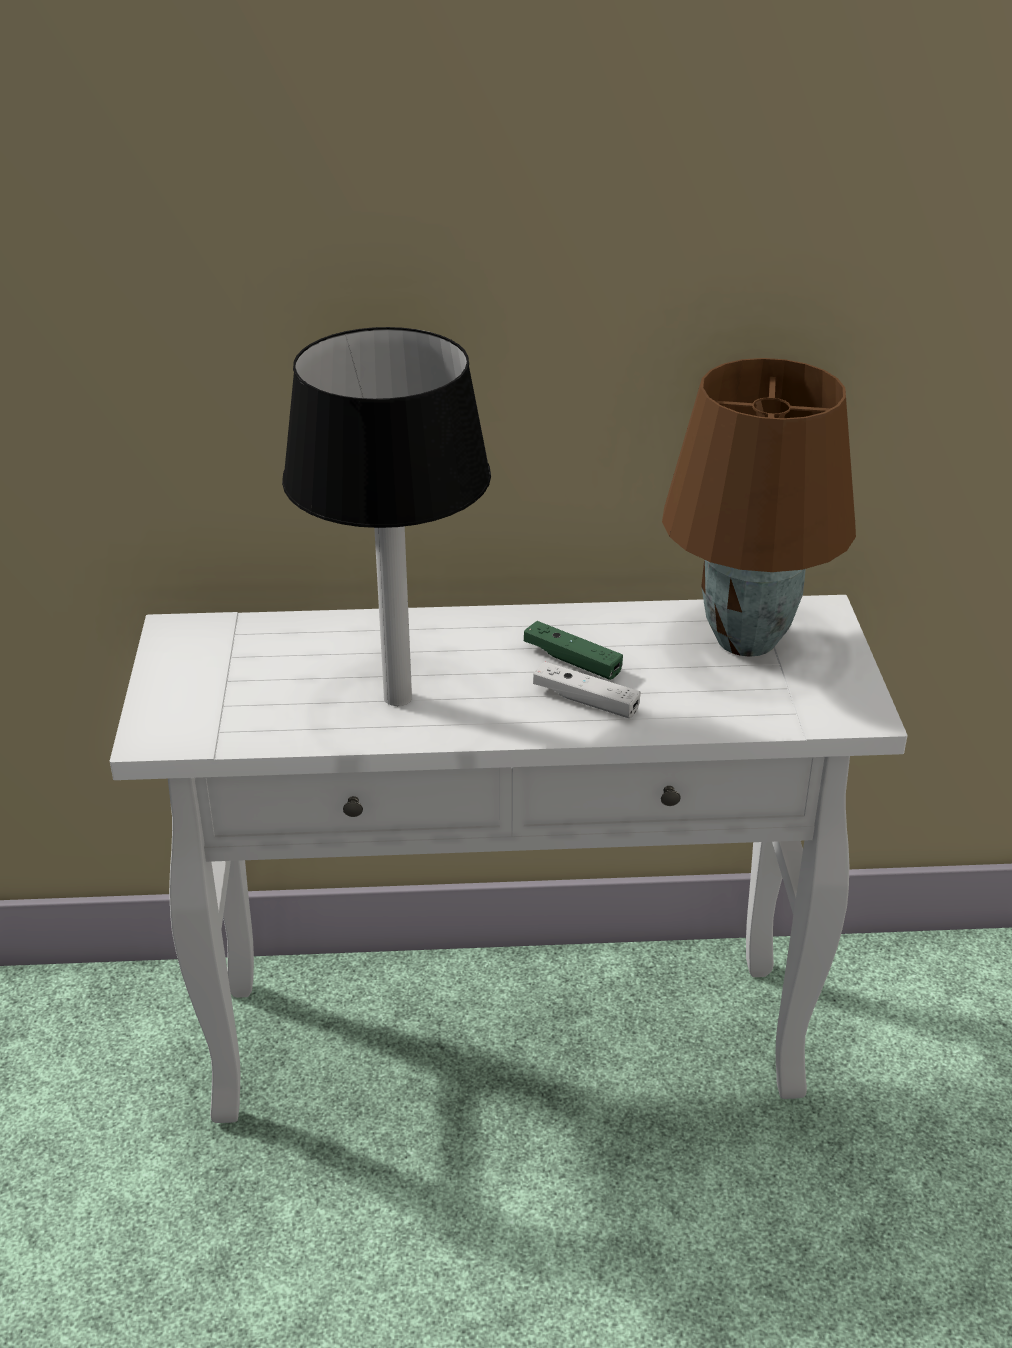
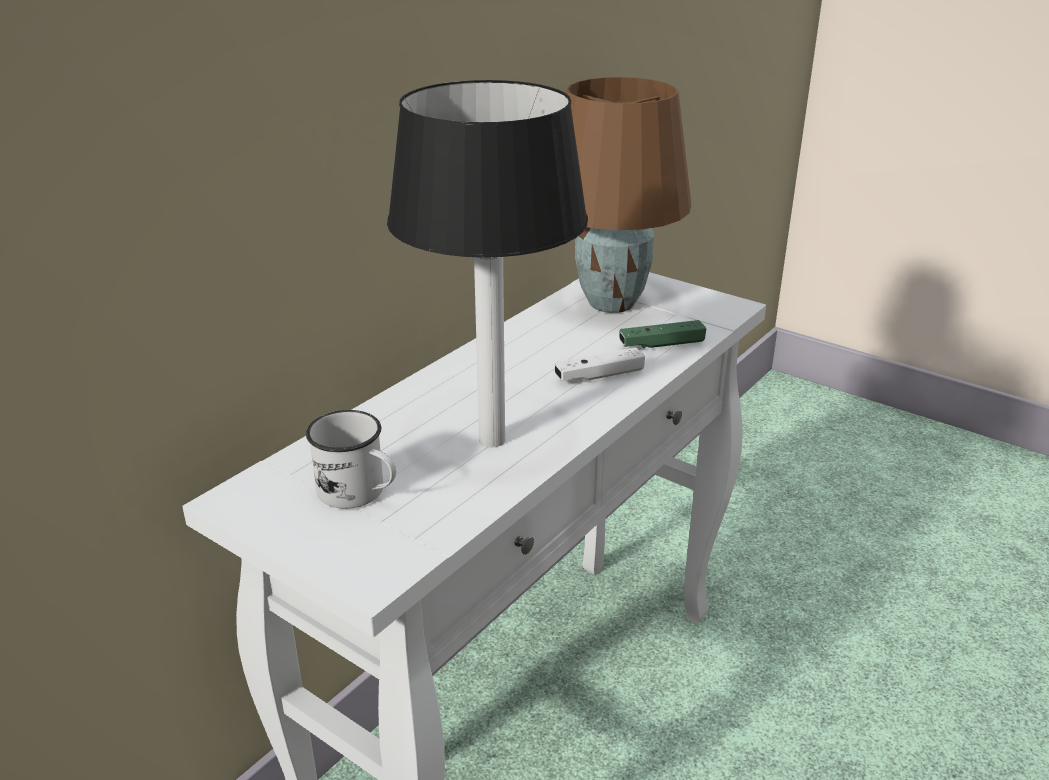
camera: 50 degrees left, 5 degrees down
(245, 676) = (359, 493): none -> white mug
(572, 660) = (548, 361): green game controller -> green game controller (661, 344)

